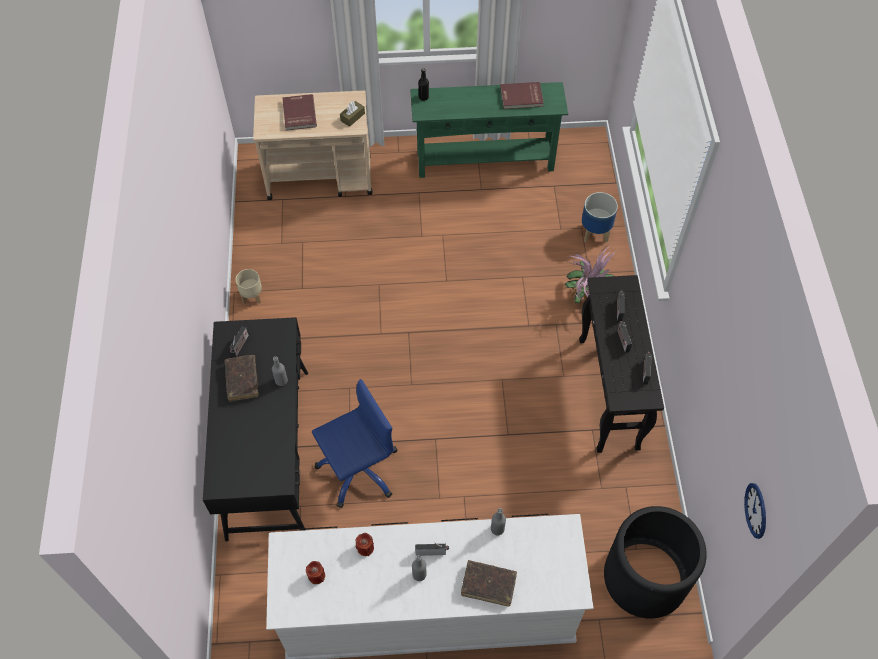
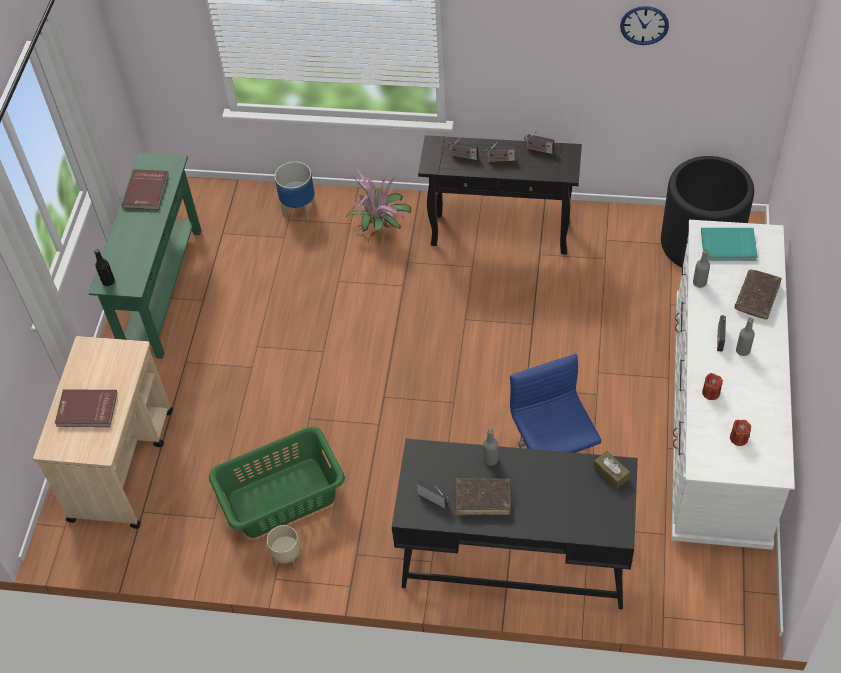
camera: 75 degrees left, 5 degrees down
(304, 281) = (281, 497): none -> green laundry basket
(352, 117) = (116, 353): brown tissue box -> brown tissue box (611, 473)
(550, 554) = (728, 246): none -> turquoise book
(756, 510) = (749, 51): wall clock -> wall clock (644, 25)

